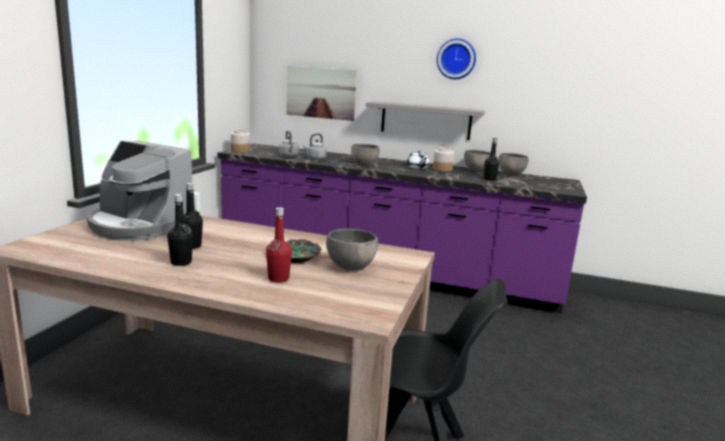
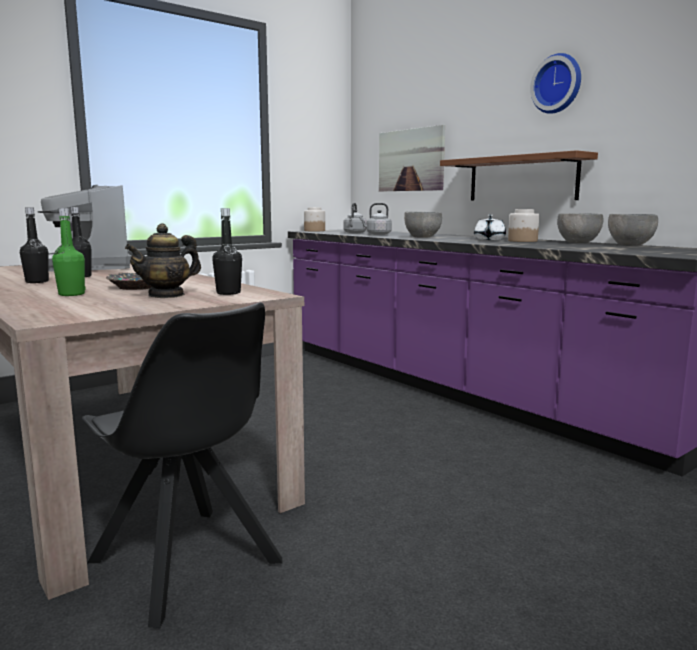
camera: 35 degrees right, 5 degrees down
(278, 278) = (71, 294): red bottle -> green bottle
(351, 267) = (167, 295): grey bowl -> teapot
(425, 120) = (522, 179): grey shelf -> brown shelf
(489, 179) = (566, 246): black bottle -> black bottle (228, 293)

